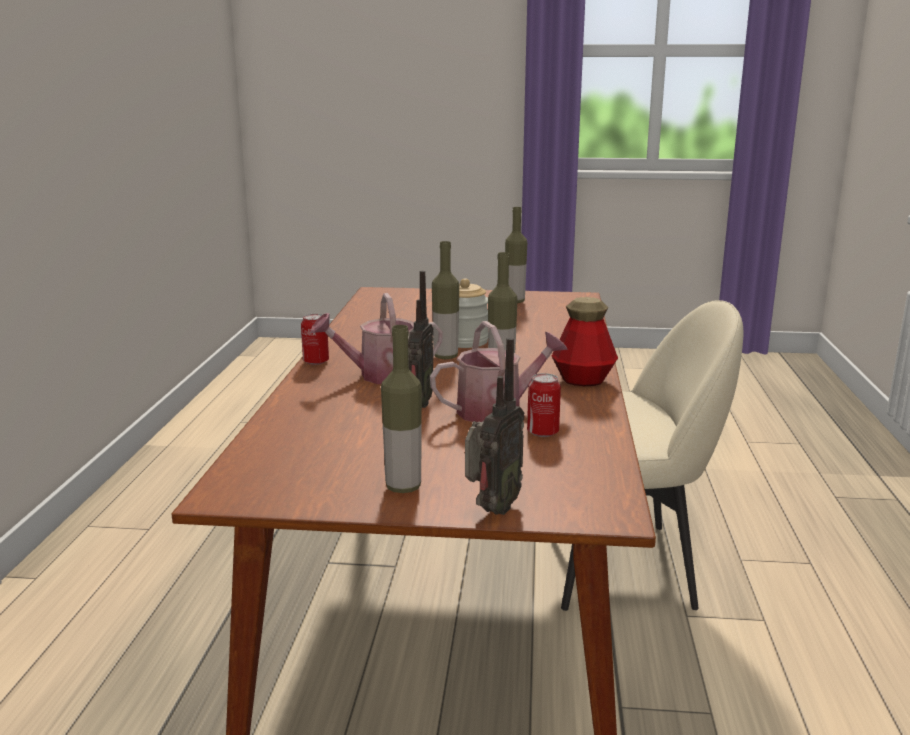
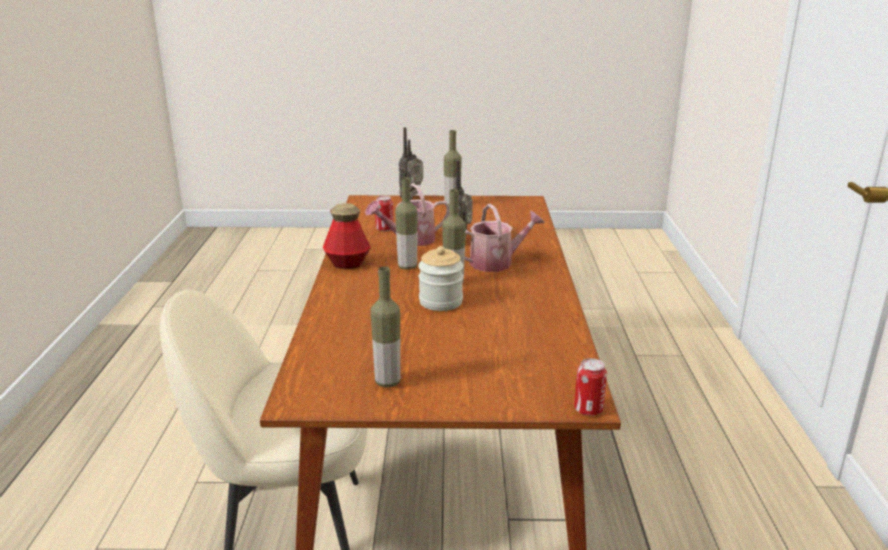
camera: 175 degrees right, 5 degrees up
(316, 361) = (555, 273): can -> can (588, 409)

